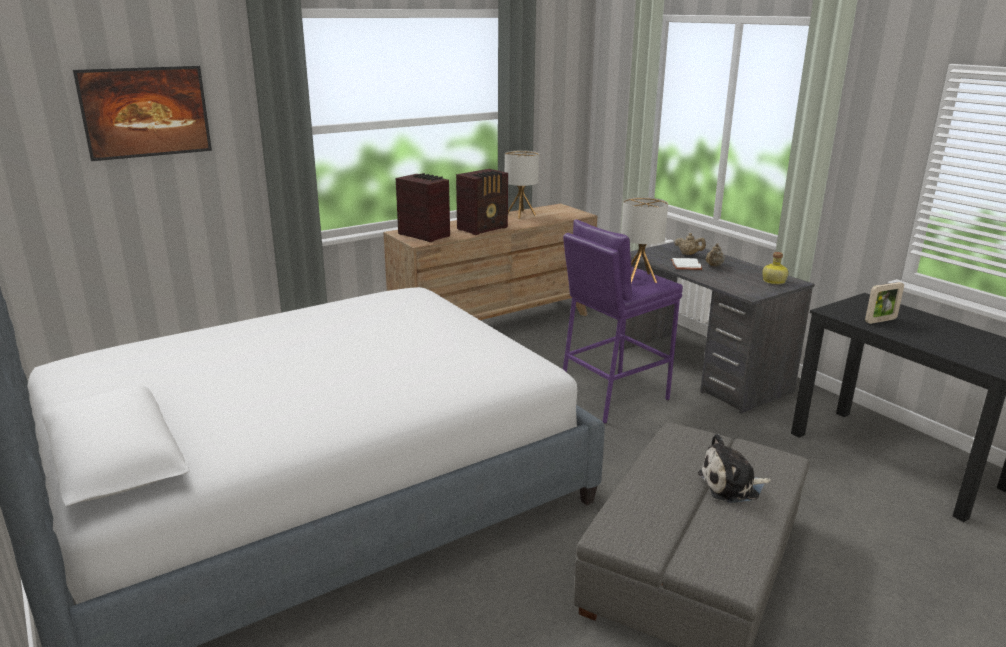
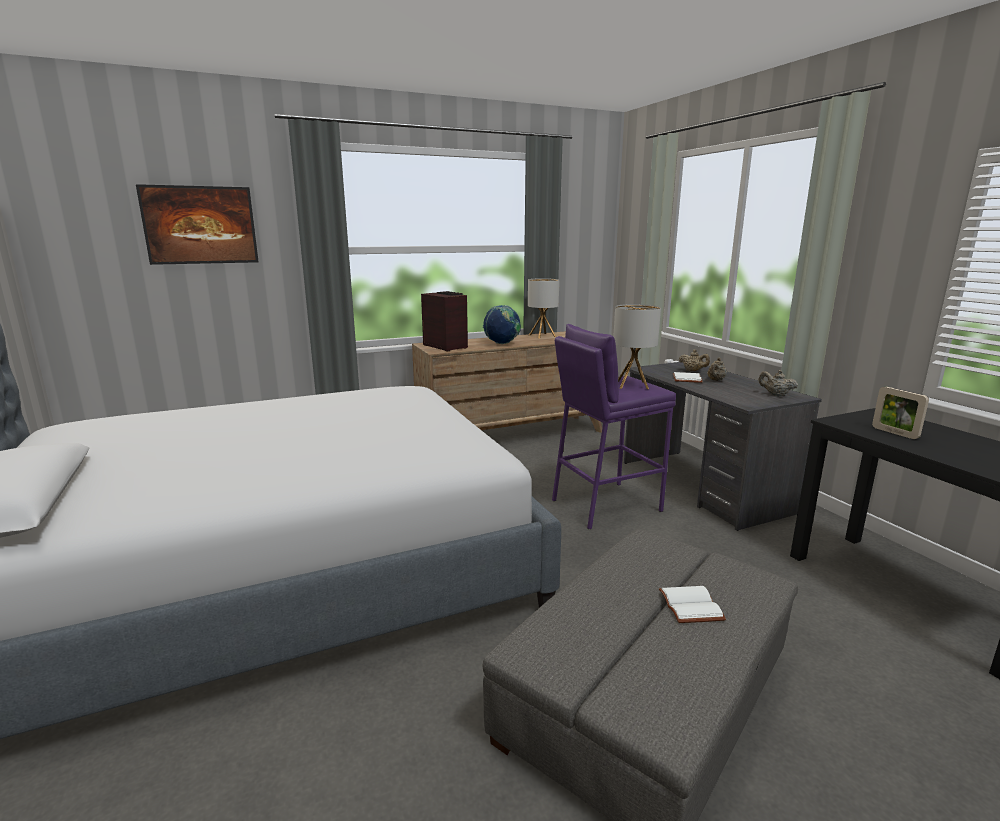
camera: 10 degrees right, 5 degrees down
(484, 228) = (502, 344): radio -> globe
(732, 486) = (693, 606): plush toy -> white book
(773, 281) = (775, 395): bottle -> beige teapot
(880, 320) = (894, 433): picture frame -> picture frame turned 75 degrees clockwise

